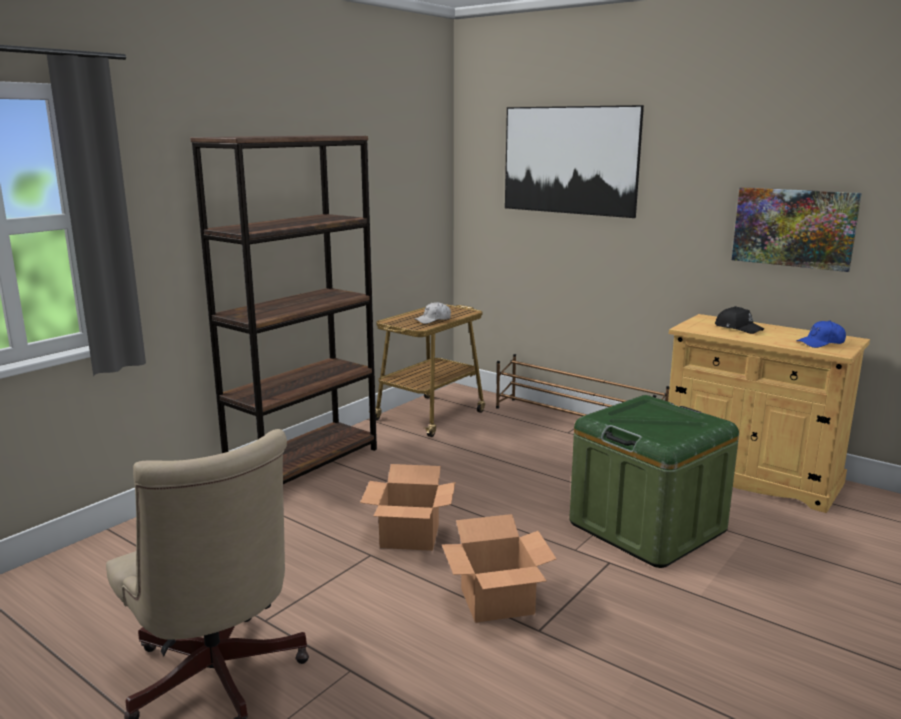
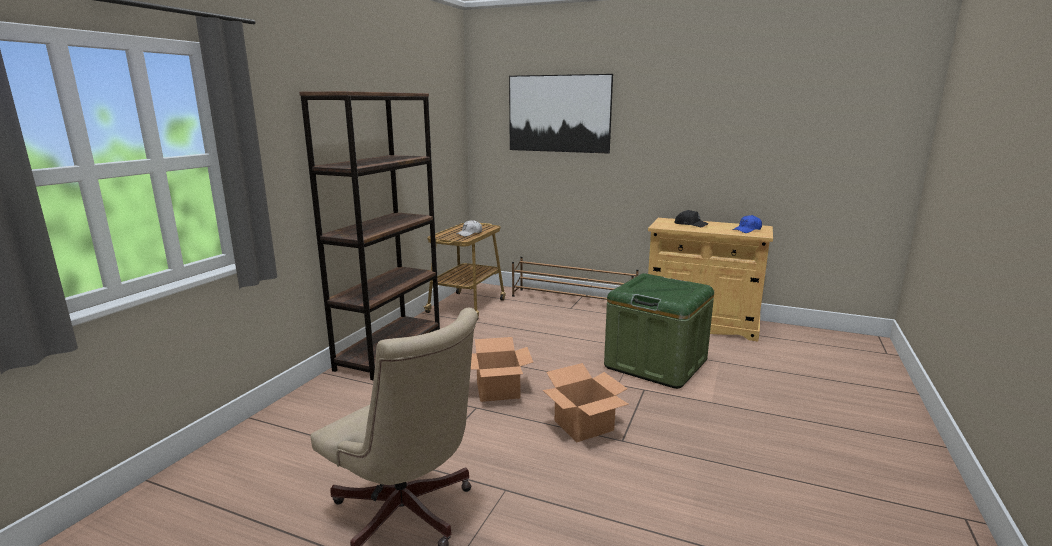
camera: 15 degrees left, 0 degrees up
(794, 227) = (720, 155): picture -> none

